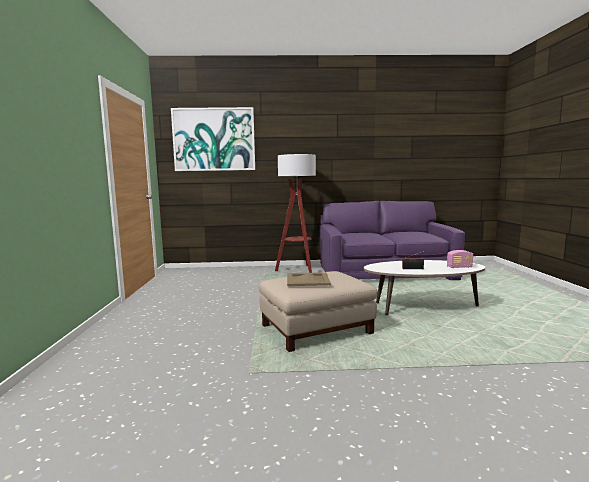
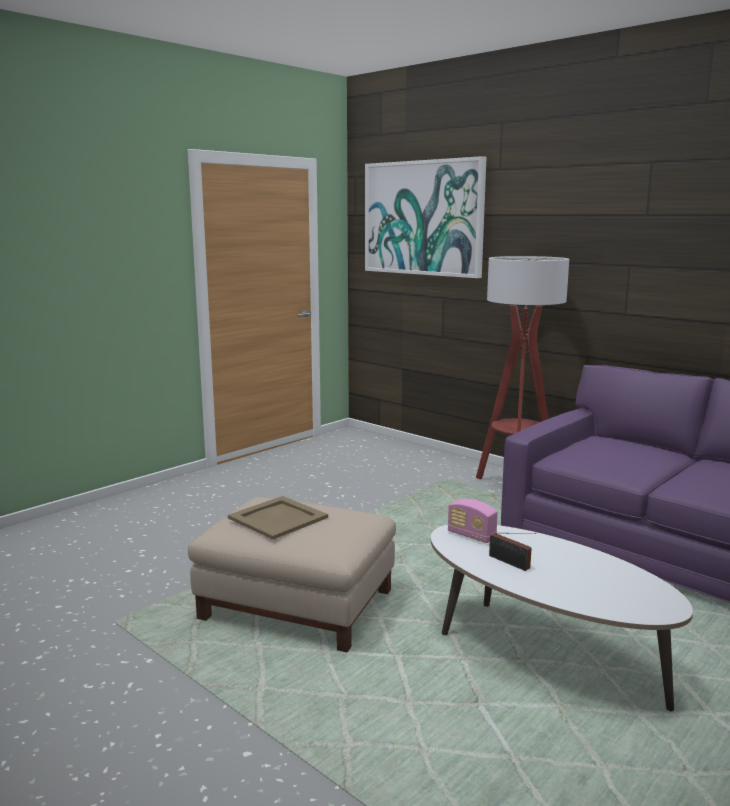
camera: 45 degrees right, 5 degrees up
(459, 267) = (612, 598): radio -> radio (471, 536)

